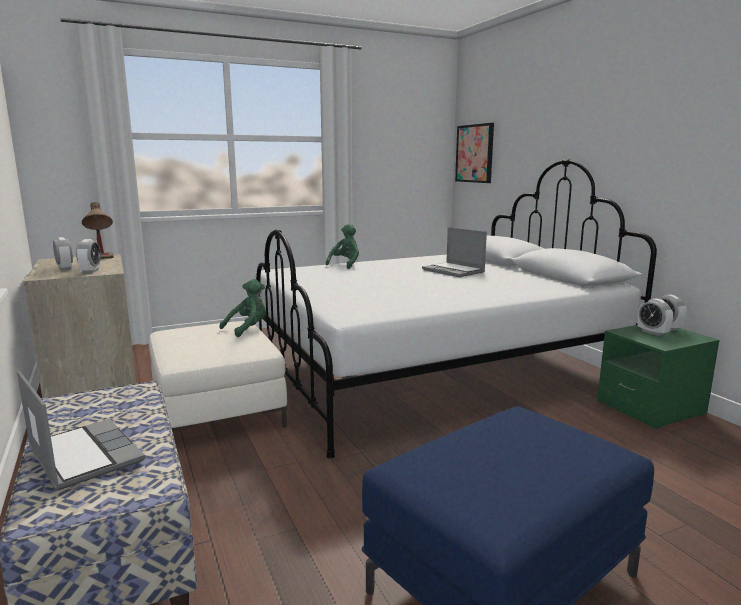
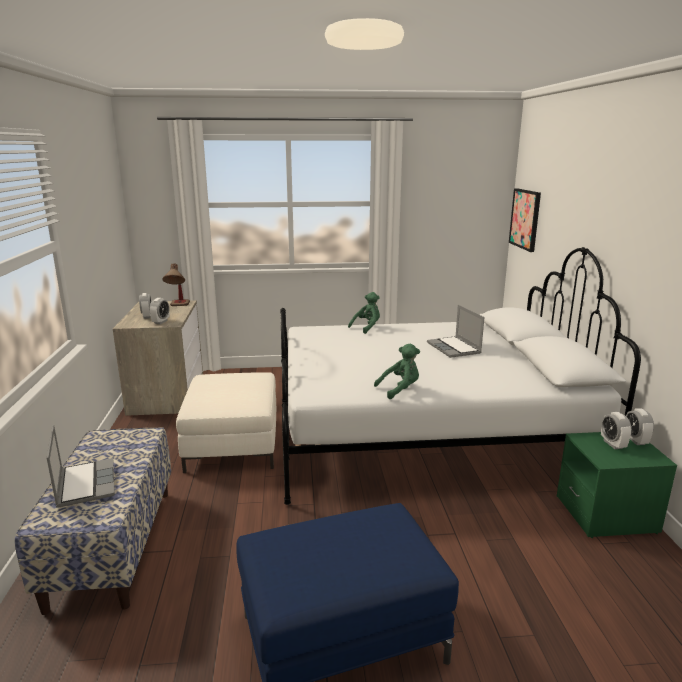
camera: 20 degrees right, 5 degrees up
(248, 329) = (261, 383): green plush toy -> green plush toy (400, 389)

